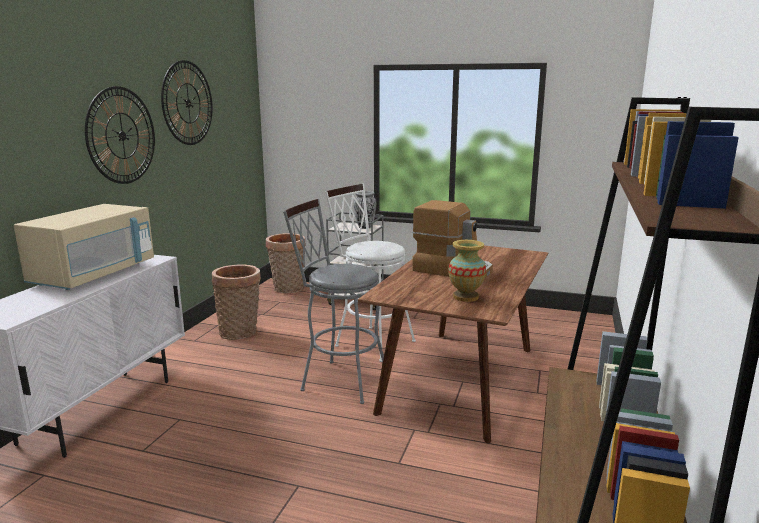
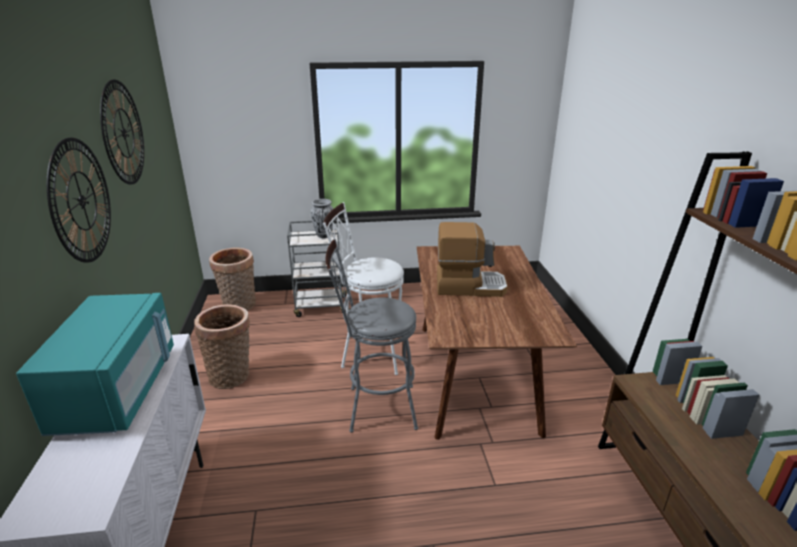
camera: 25 degrees left, 10 degrees up
(95, 274) = (118, 391): beige microwave -> turquoise microwave
(465, 297) = (515, 320): vase -> none

